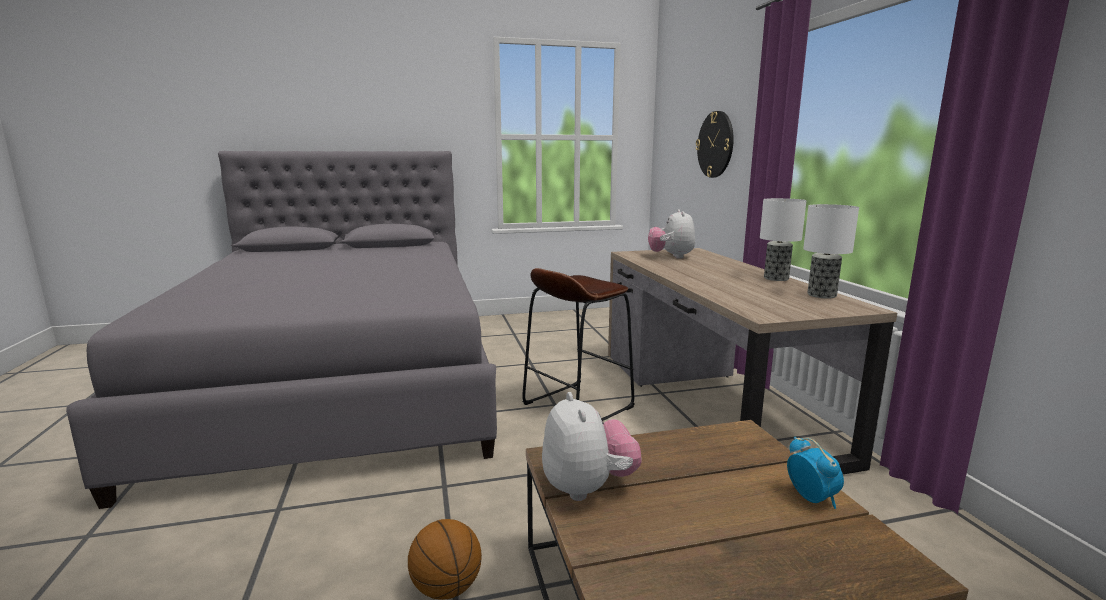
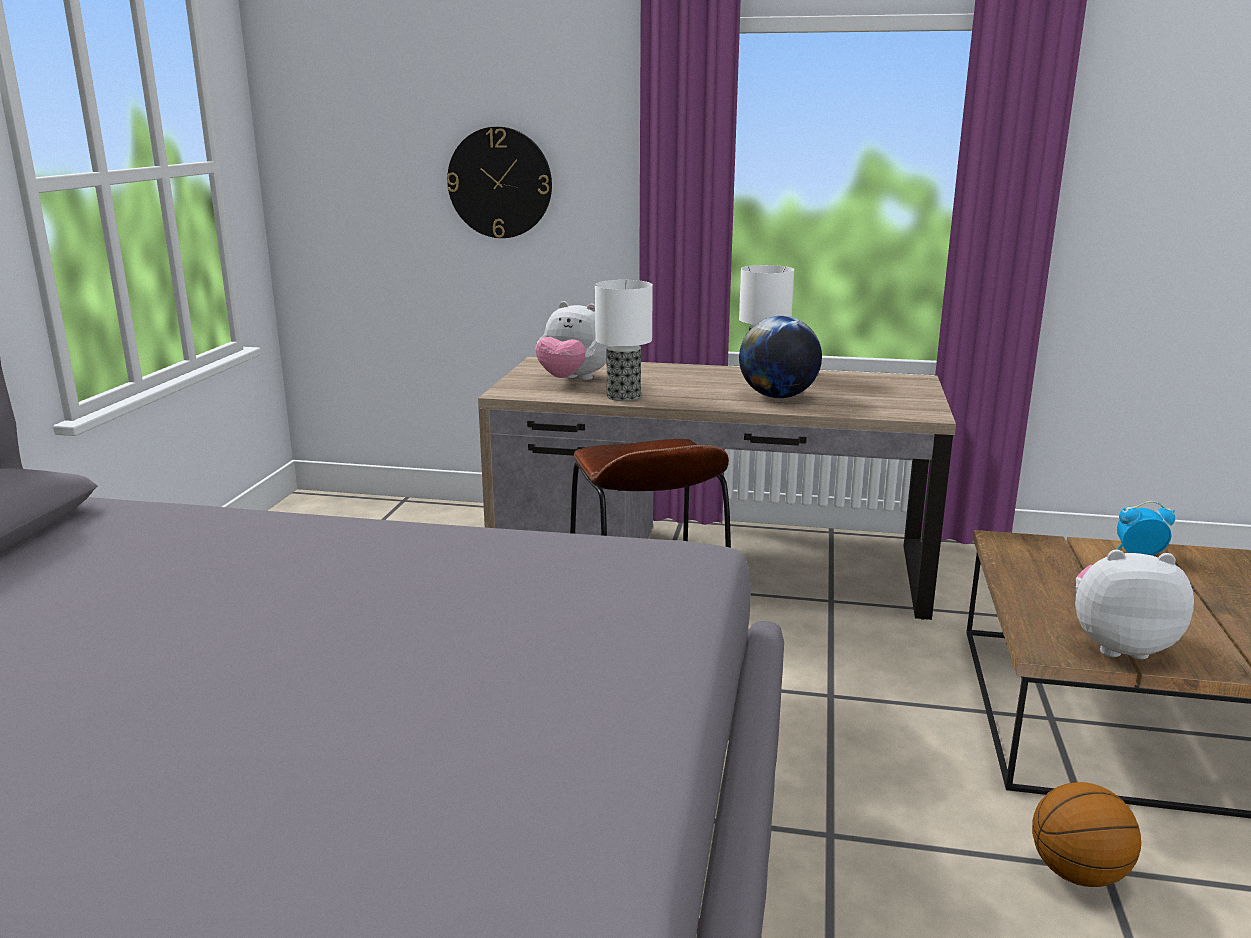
camera: 65 degrees left, 5 degrees up
(725, 285) = (778, 396): none -> globe
(820, 295) = (855, 378): table lamp -> table lamp (622, 397)

